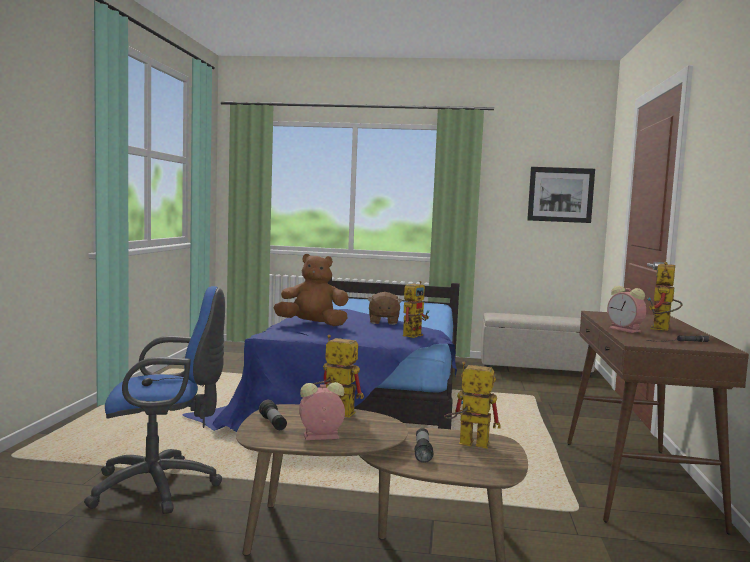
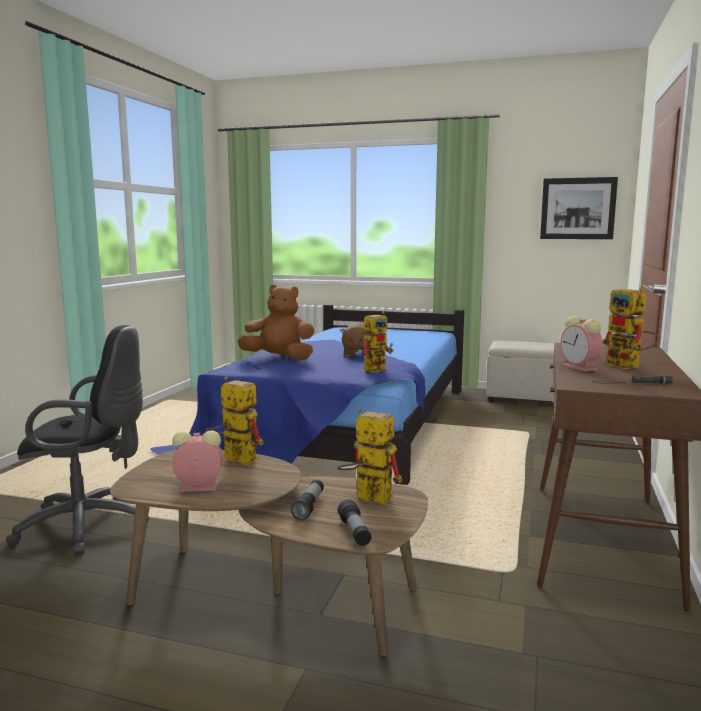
camera: 10 degrees right, 5 degrees up
(161, 487) = (89, 526): blue office chair -> black office chair
(273, 423) = (161, 471): flashlight -> flashlight (354, 532)
(662, 329) = (629, 367): toy robot -> toy robot turned 60 degrees counterclockwise

